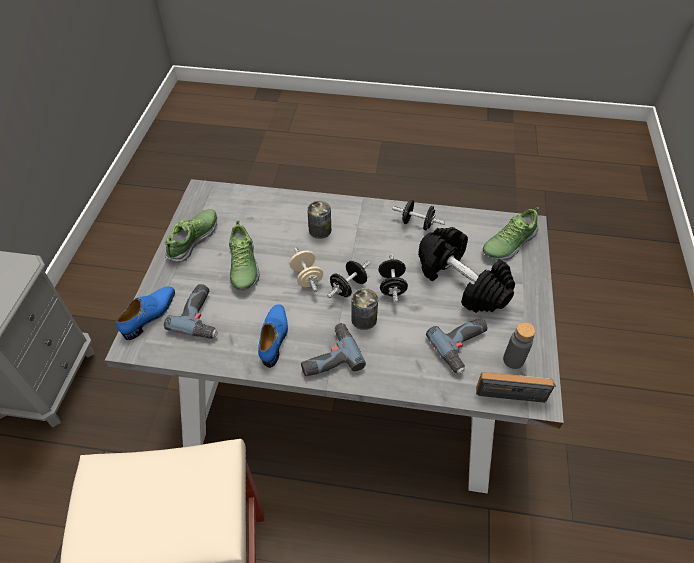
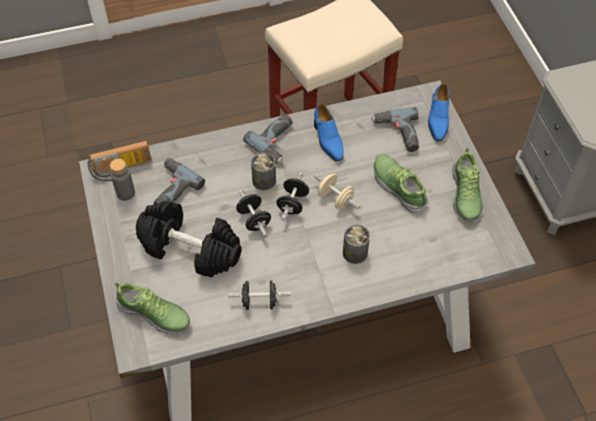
camera: 155 degrees right, 5 degrees up
(508, 243) = (154, 314): shoe -> shoe turned 90 degrees clockwise

